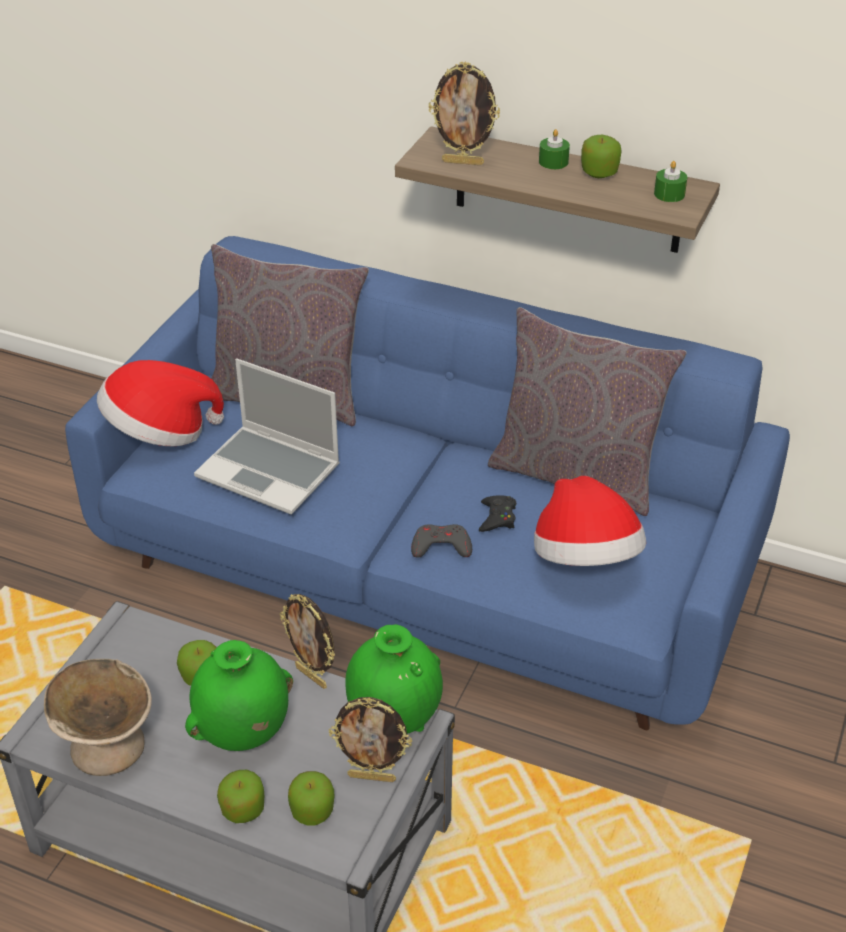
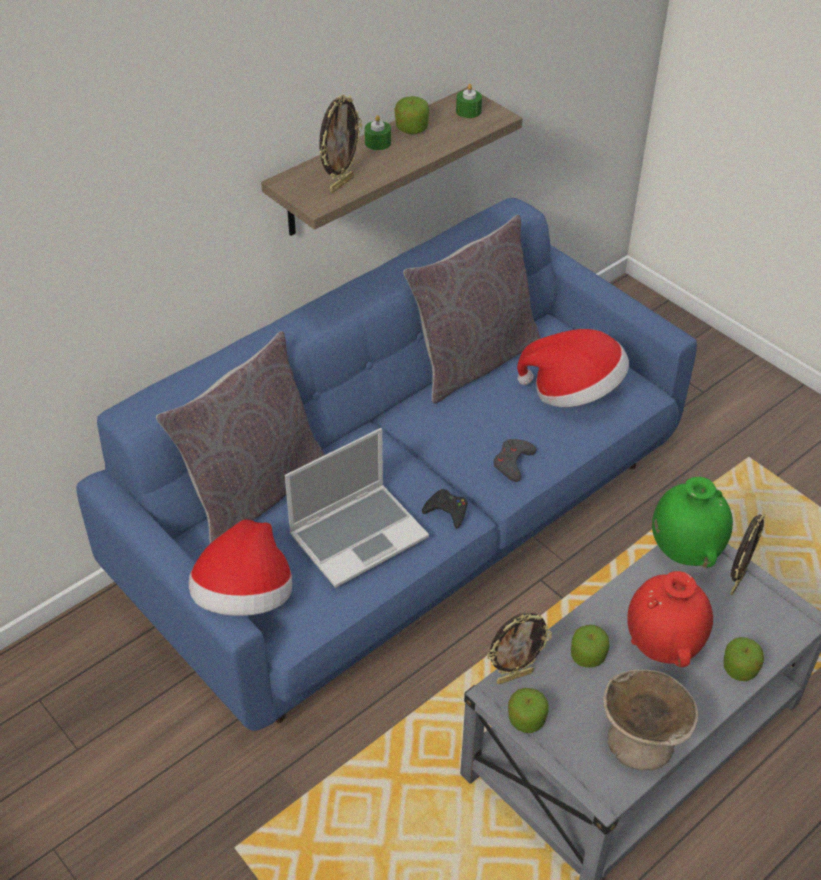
camera: 65 degrees left, 5 degrees up
(243, 734) = (662, 646): green vase -> red vase
(312, 676) = (620, 585): picture frame -> picture frame (514, 676)
(312, 810) = (755, 627): apple -> apple (526, 719)
(497, 517) = (502, 419): black game controller -> black game controller (447, 511)

